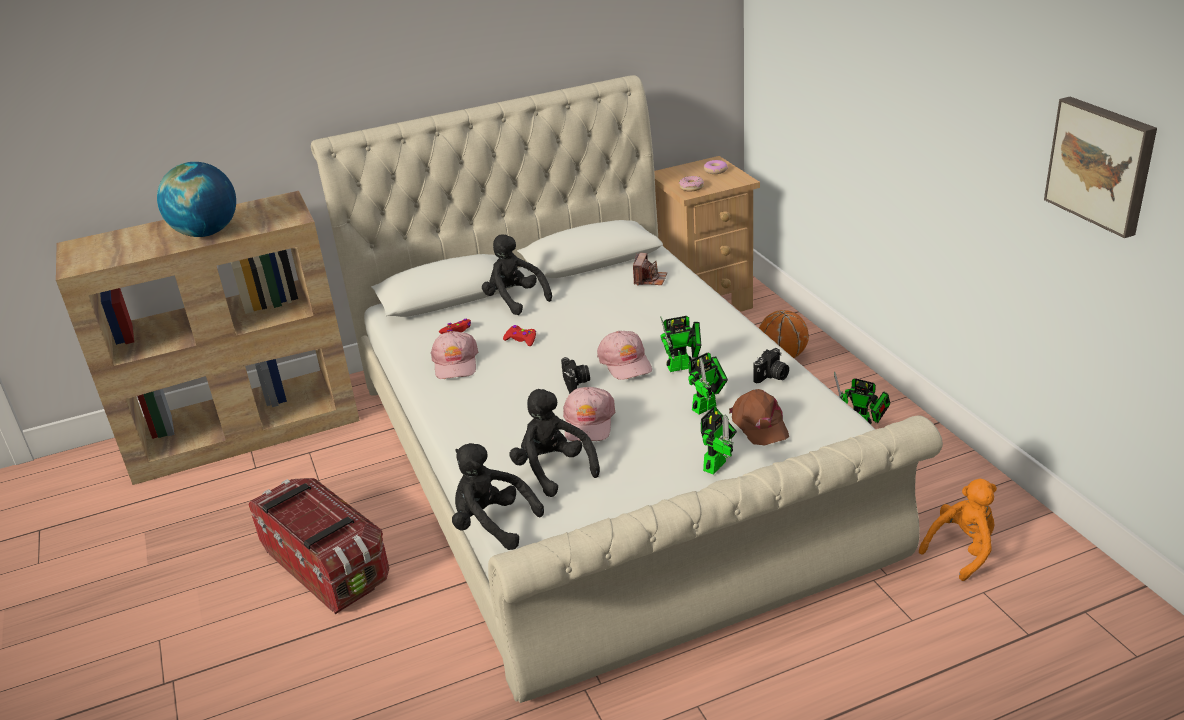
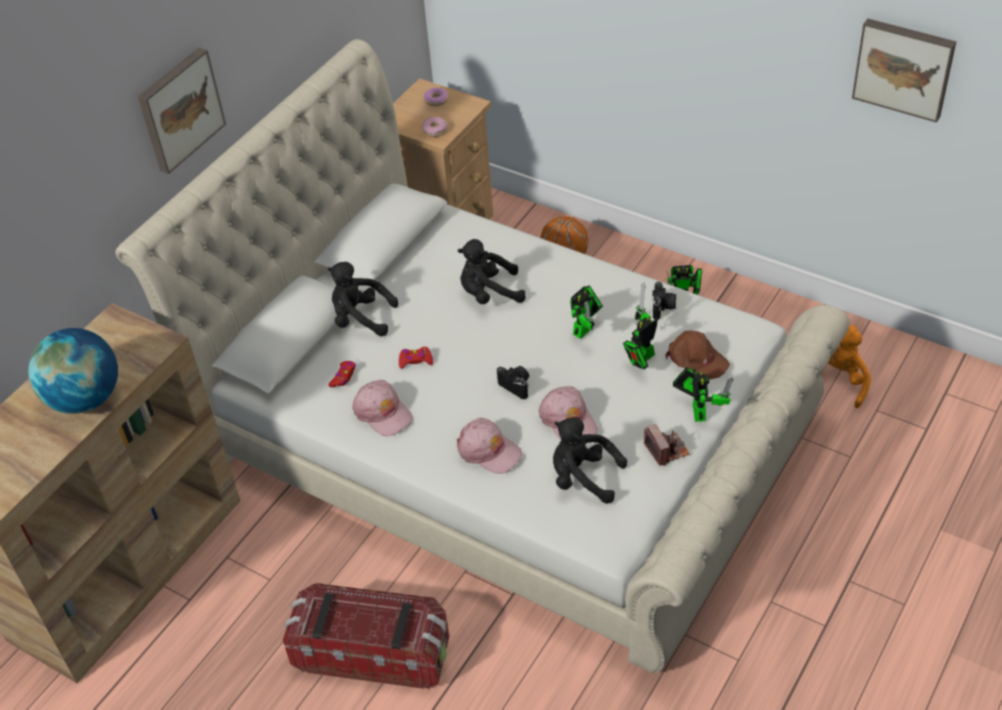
camera: 35 degrees left, 15 degrees up
(414, 53) = (179, 109): none -> picture
(492, 524) = (586, 550): black plush toy -> black plush toy (489, 293)
(625, 362) = (535, 345): pink cap -> pink cap (488, 451)
(649, 279) = (463, 244): camera -> camera (666, 450)
(707, 406) = (641, 359): toy robot -> toy robot turned 150 degrees counterclockwise

